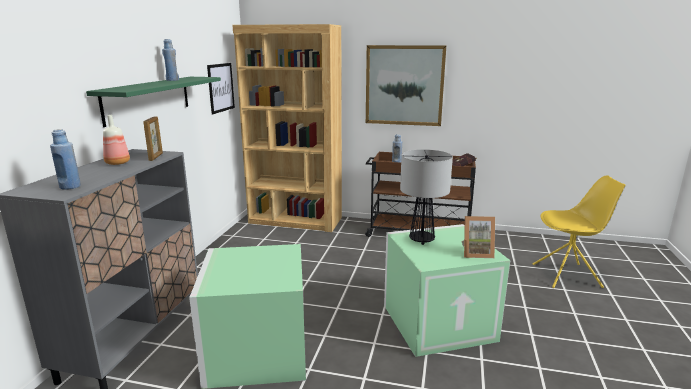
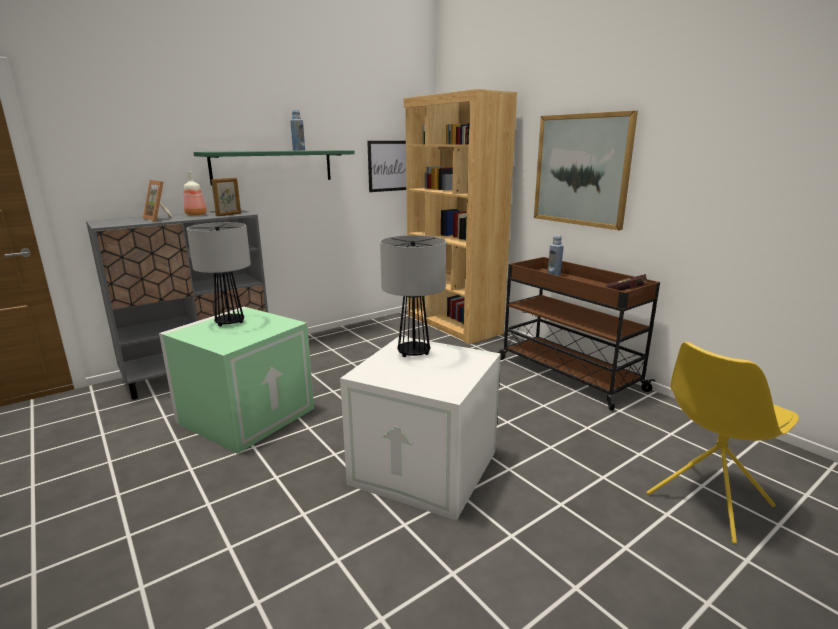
camera: 40 degrees right, 0 degrees up
(70, 187) = (123, 222): blue bottle -> none
(235, 265) = (229, 323): none -> table lamp
(438, 321) = (427, 466): green storage box -> white storage box
(476, 253) = (438, 384): picture frame -> picture frame (160, 219)
(567, 276) = (707, 501): yellow chair -> yellow chair turned 105 degrees clockwise

